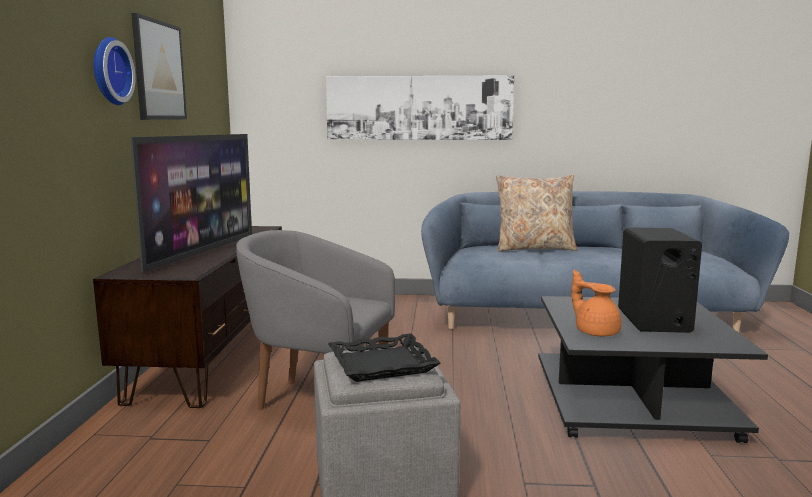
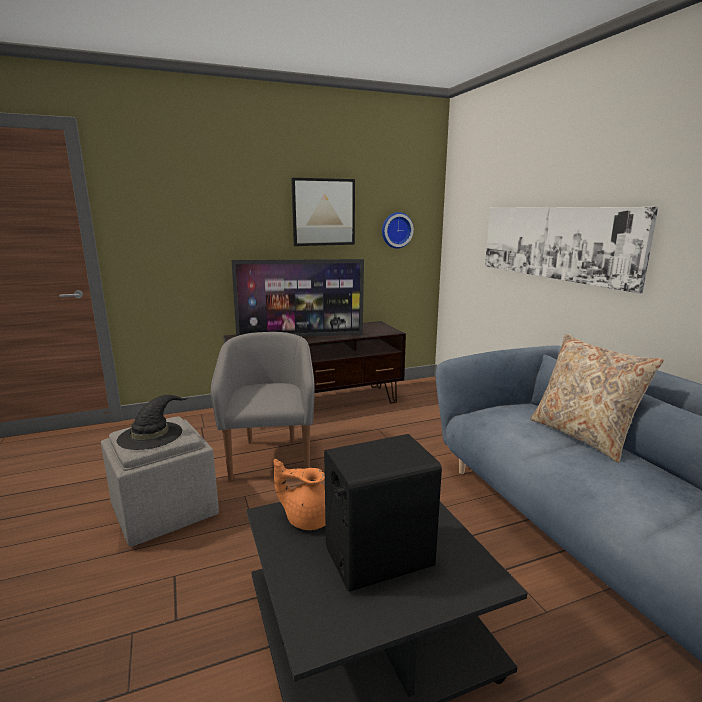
camera: 65 degrees right, 5 degrees up
(108, 71) = (259, 218): wall clock -> wall clock (396, 230)
(382, 365) = (151, 434): black tray -> black hat
(595, 331) = (307, 518): orange teapot -> orange teapot turned 105 degrees counterclockwise

